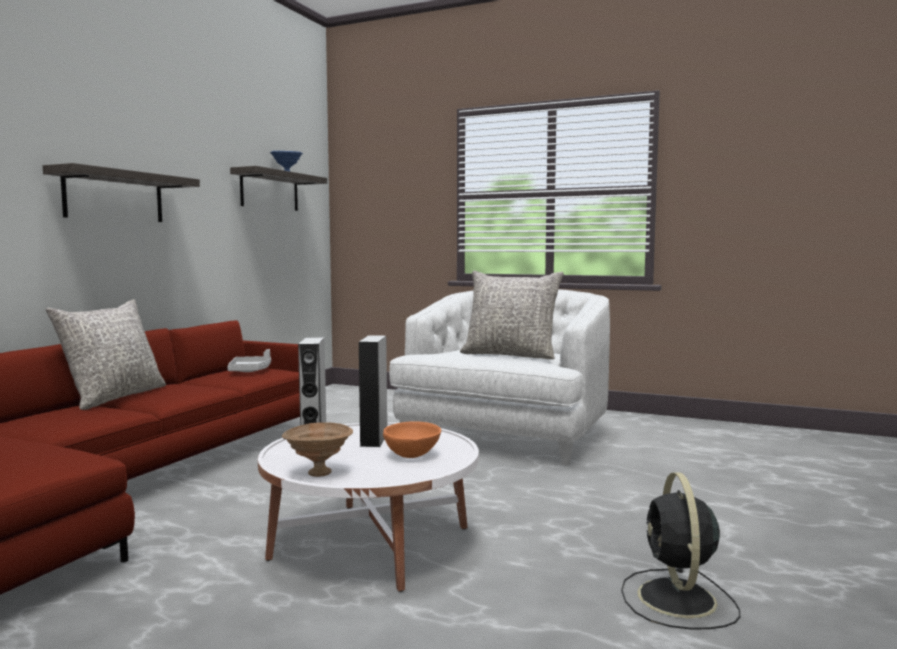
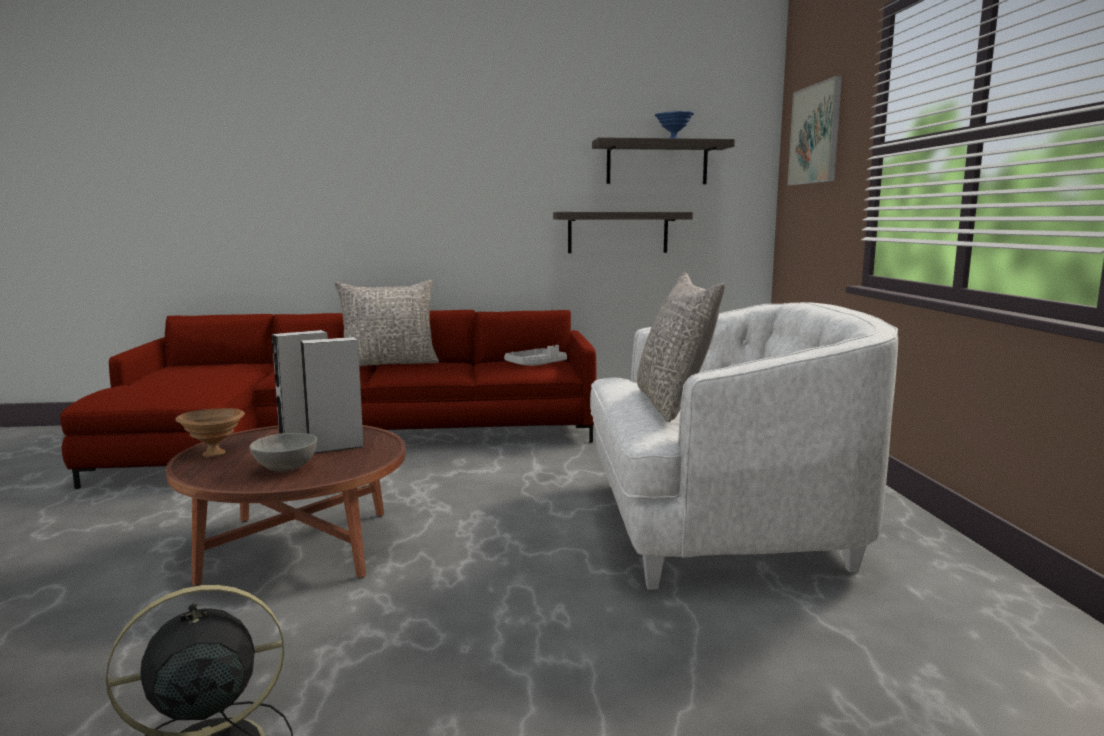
camera: 60 degrees right, 5 degrees up
(114, 196) = (440, 184): shelf -> shelf (618, 232)
(371, 543) = (298, 546): white coffee table -> brown coffee table
(382, 181) = (815, 134): none -> picture
(413, 455) = (286, 469): orange bowl -> grey bowl

